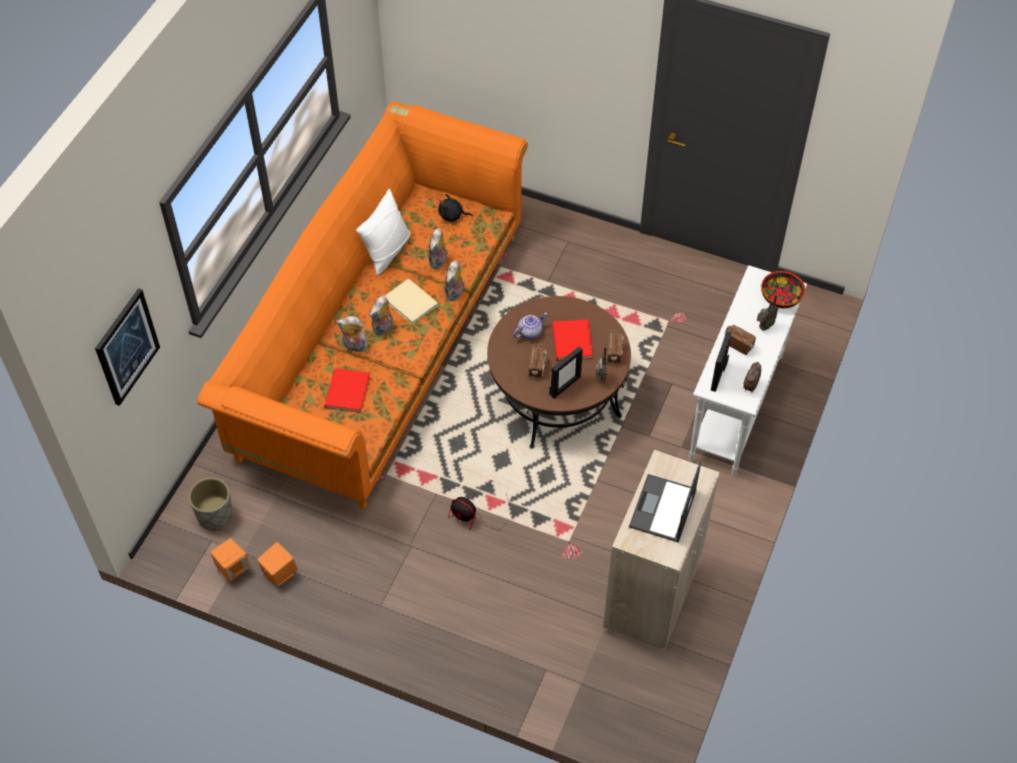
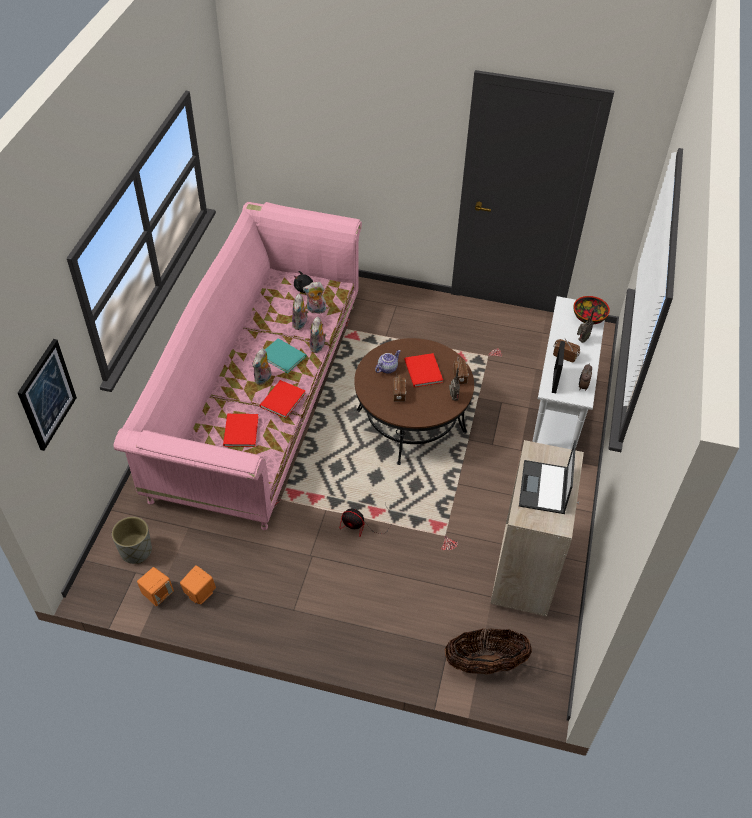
camera: 10 degrees left, 5 degrees down
(354, 347) = (240, 396): plush toy -> plush toy (315, 310)
(381, 342) = (259, 395): orange sofa -> pink sofa
(387, 251) = (256, 320): white pillow -> none
(399, 358) = (281, 400): none -> red book
(410, 301) = (282, 355): beige book -> turquoise book
(565, 385) = (425, 406): picture frame -> none
(583, 693) = (485, 663): none -> basket

